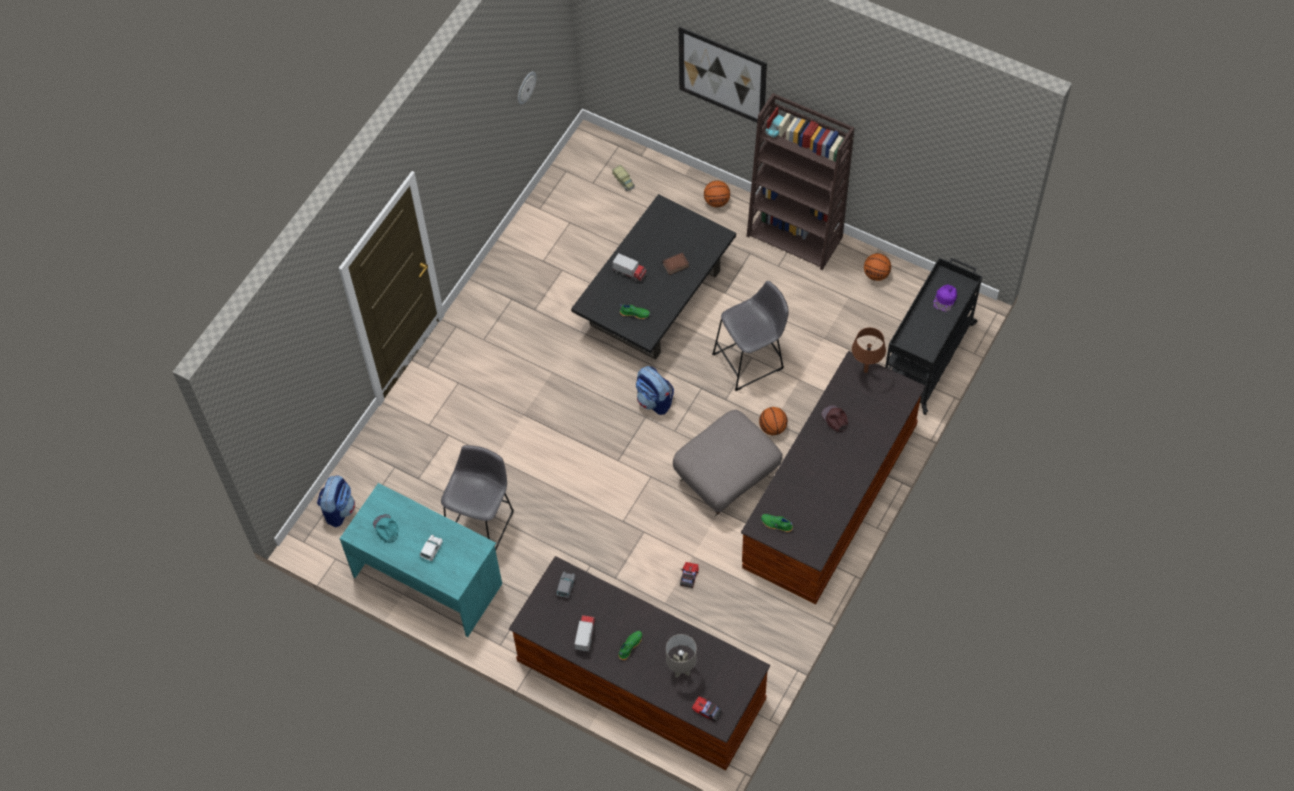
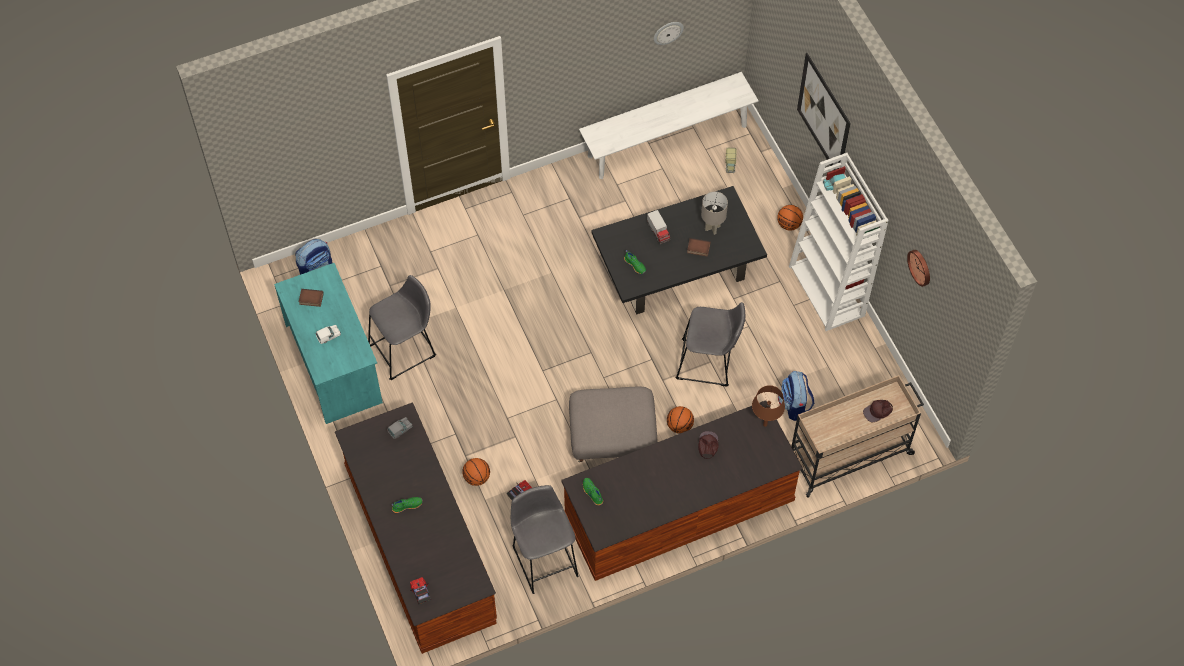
camera: 35 degrees right, 0 degrees up
(386, 529) = (310, 299): turquoise cap -> book
(554, 196) = (667, 141): none -> white bench
(585, 636) = (382, 475): toy truck -> none
(654, 401) = (608, 345): backpack -> backpack (794, 405)
(681, 670) = (428, 549): grey table lamp -> grey table lamp (712, 228)
(757, 615) = (544, 558): none -> grey stool
(795, 236) = (827, 291): brown bookcase -> white bookcase
(876, 274) = (866, 363): basketball -> basketball (476, 477)
(912, 149) = (920, 267): none -> wall clock
(927, 356) = (850, 454): black cart -> beige cart
(945, 299) = (878, 411): purple cap -> brown cap

